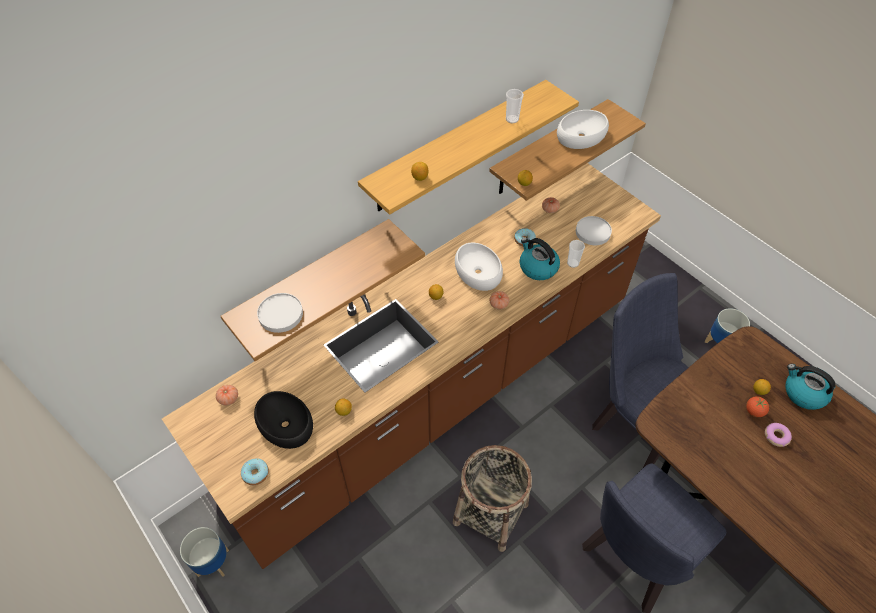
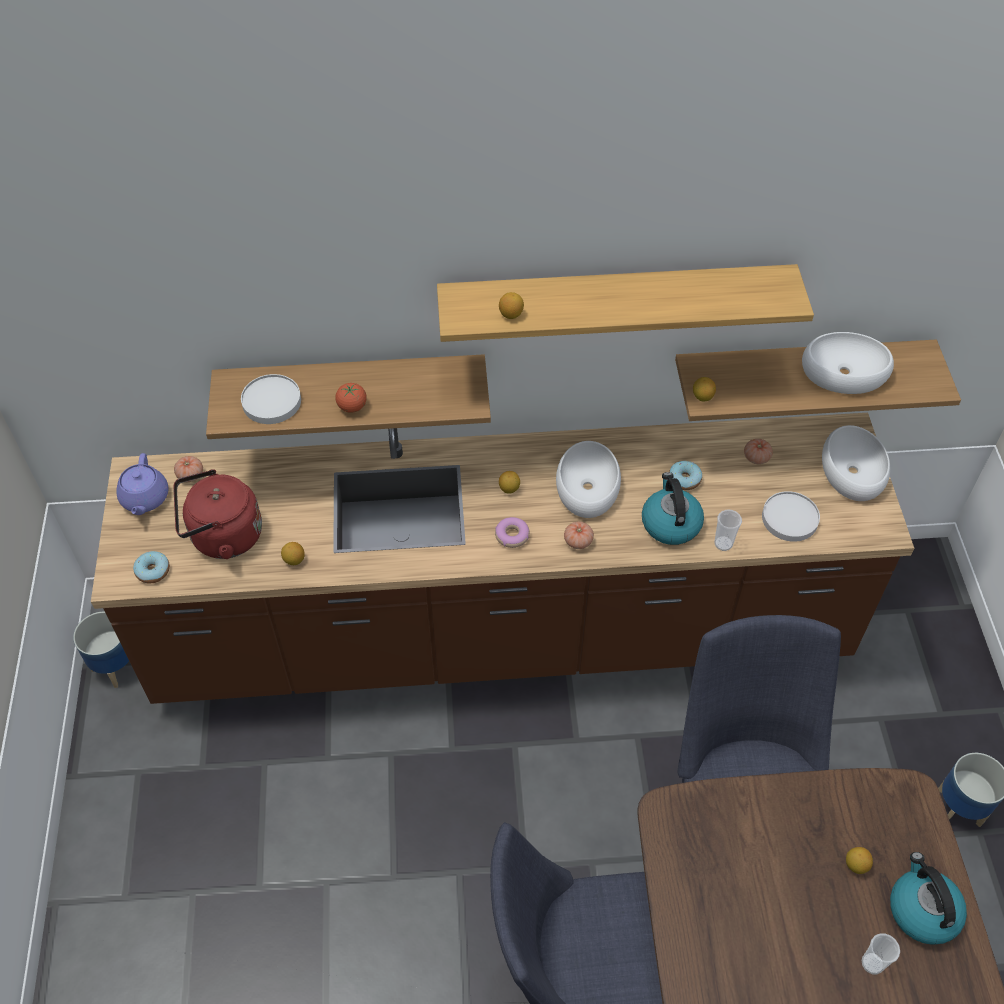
camera: 35 degrees right, 0 degrees up
(209, 431) = (145, 499): none -> purple teapot
(284, 424) = (222, 537): black bowl -> red kettle
(491, 513) = (451, 816): basket -> none
(512, 119) = (697, 296): cup -> cup (872, 963)
(601, 192) = (853, 471): none -> white bowl
(754, 411) = (822, 885): tomato -> tomato (352, 407)
(776, 436) = (824, 936): donut -> donut (512, 535)

